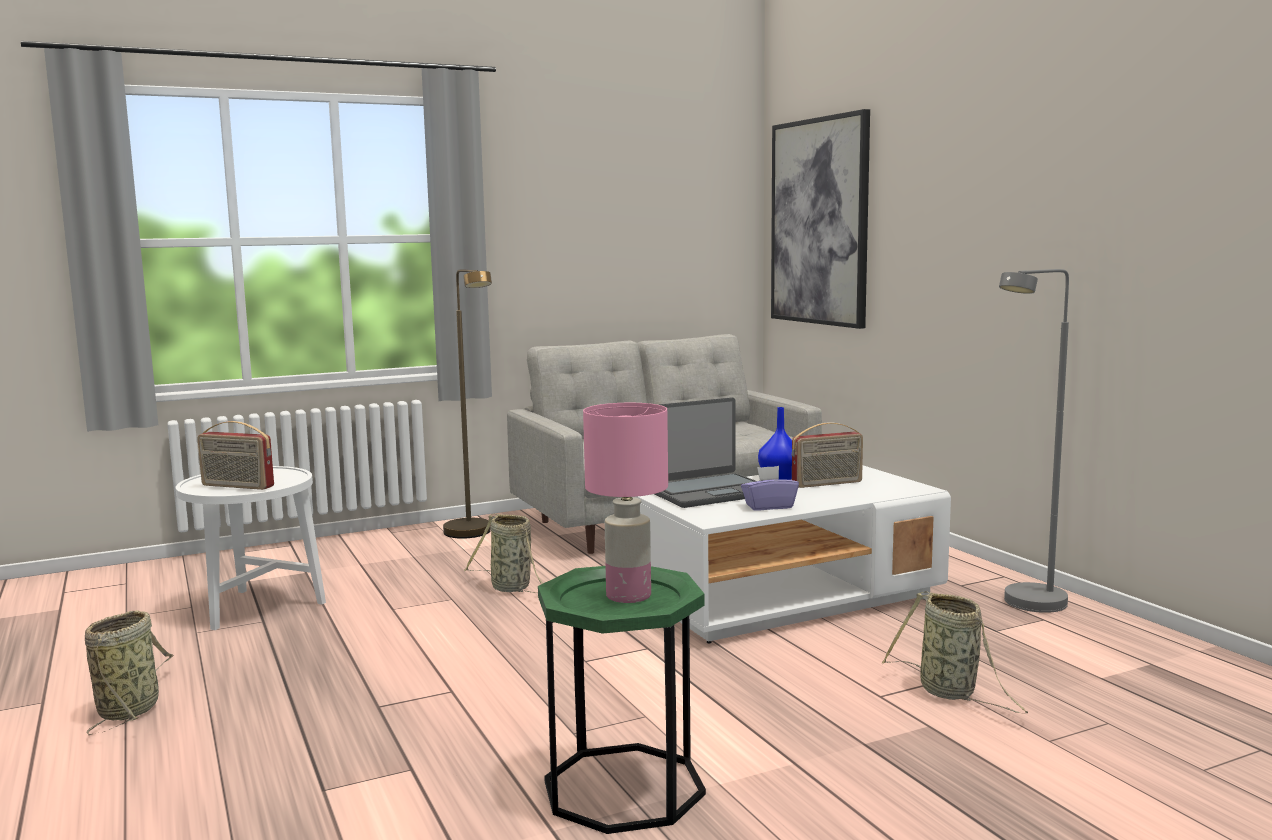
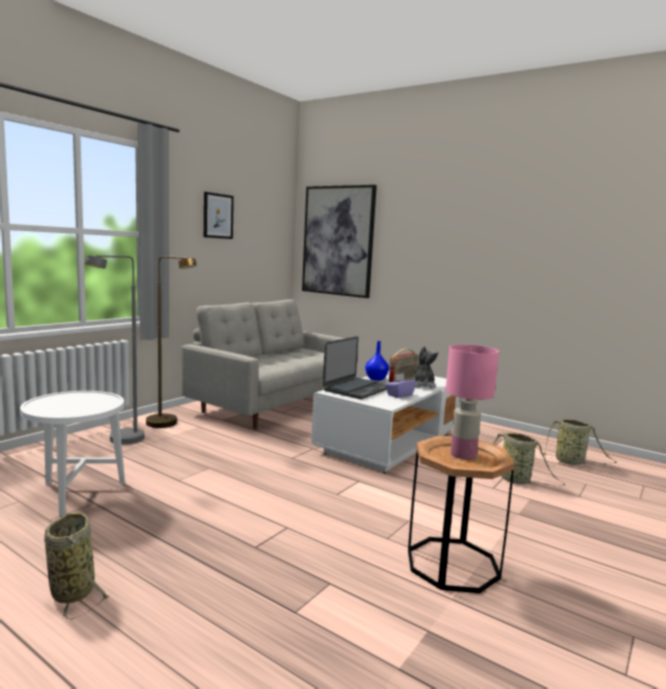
camera: 30 degrees left, 0 degrees up
(237, 486) = (78, 408): radio -> none
(513, 589) = (238, 456): basket -> basket (571, 462)
(587, 197) = (218, 216): none -> picture
(624, 787) = (452, 564): green side table -> brown side table
(849, 494) = (423, 385): none -> plush toy
(1027, 606) = (489, 433): grey floor lamp -> grey floor lamp (120, 442)

